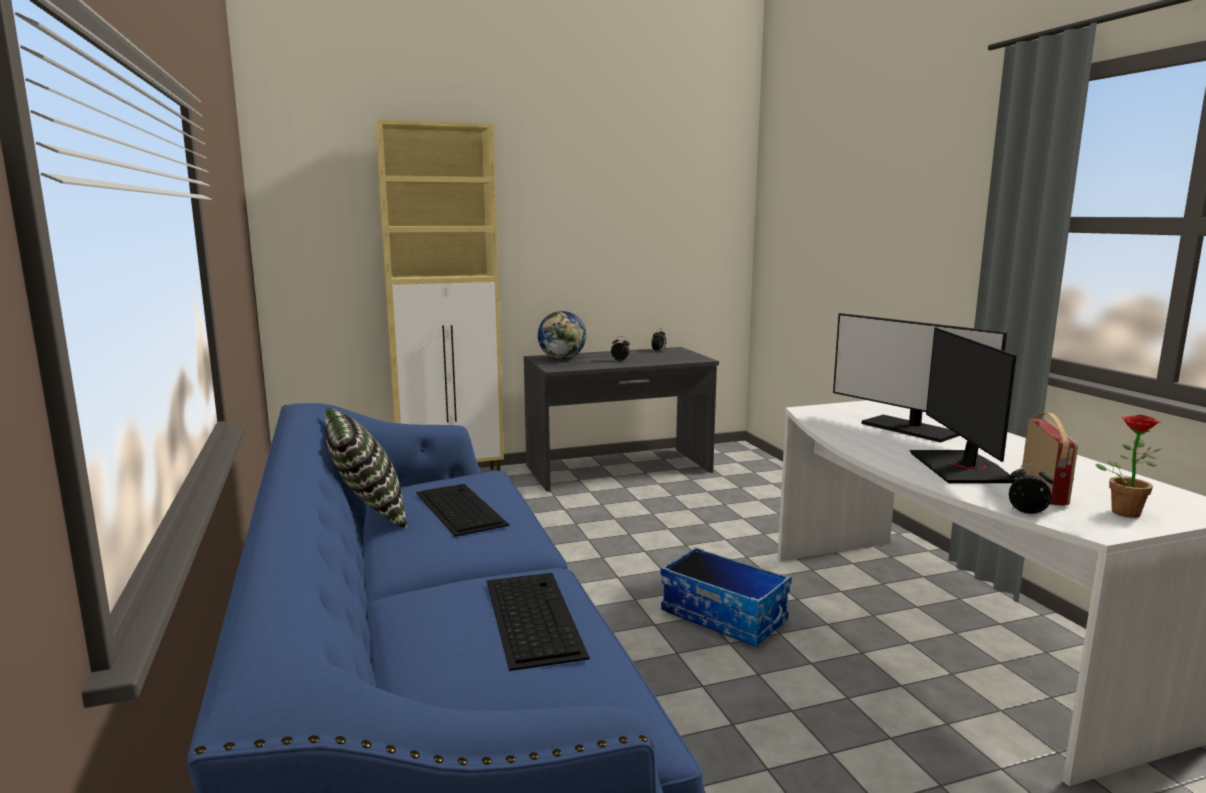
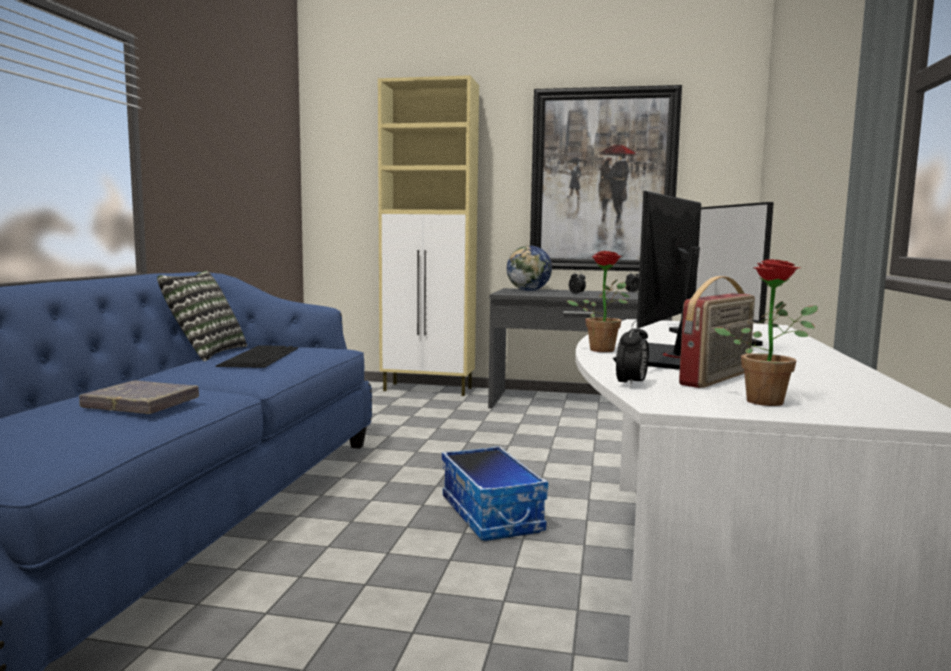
camera: 30 degrees right, 5 degrees down
(532, 616) = (141, 404): keyboard -> grey book
(617, 237) = (602, 181): none -> picture
(894, 464) = (603, 349): none -> potted plant
(1027, 512) = (631, 384): alarm clock -> alarm clock turned 60 degrees clockwise

